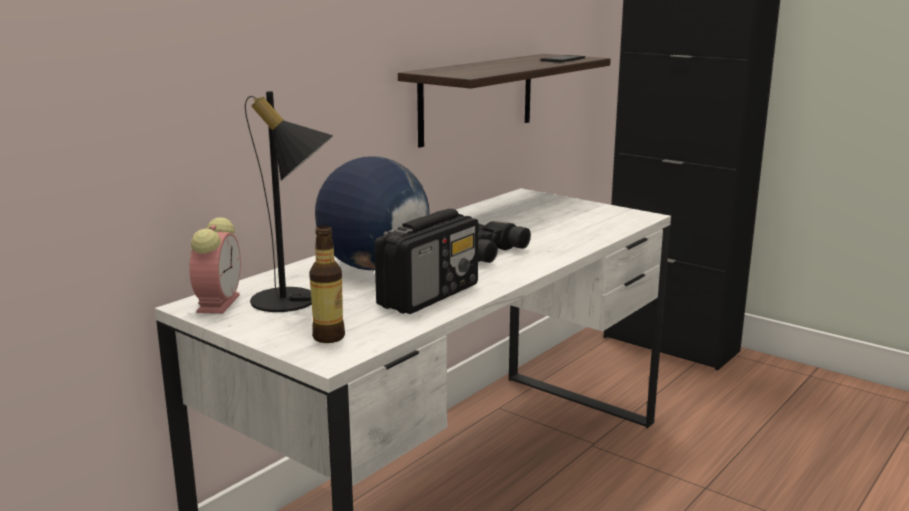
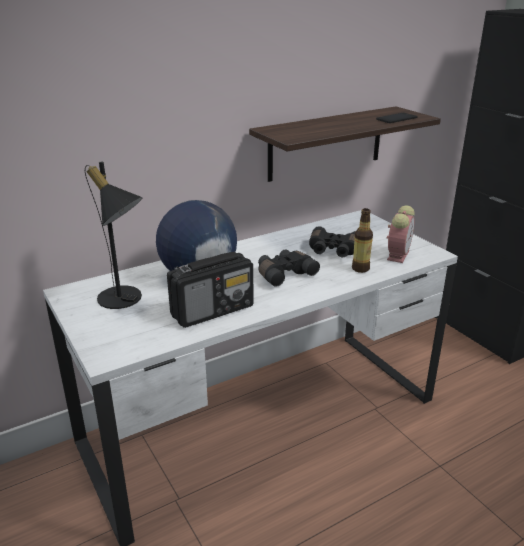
camera: 20 degrees right, 10 degrees up
(218, 302) = (80, 292): alarm clock -> alarm clock (398, 254)
(329, 337) = (119, 338): bottle -> bottle (360, 268)
(524, 226) = (333, 251): none -> black binoculars

